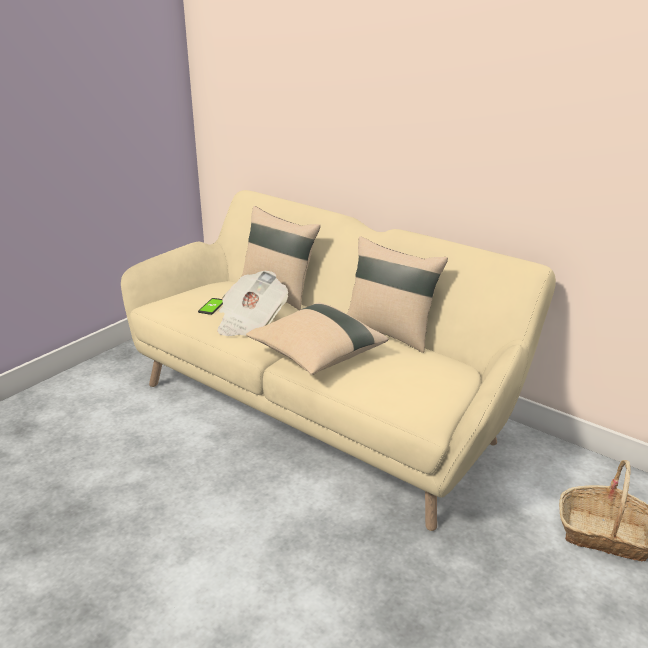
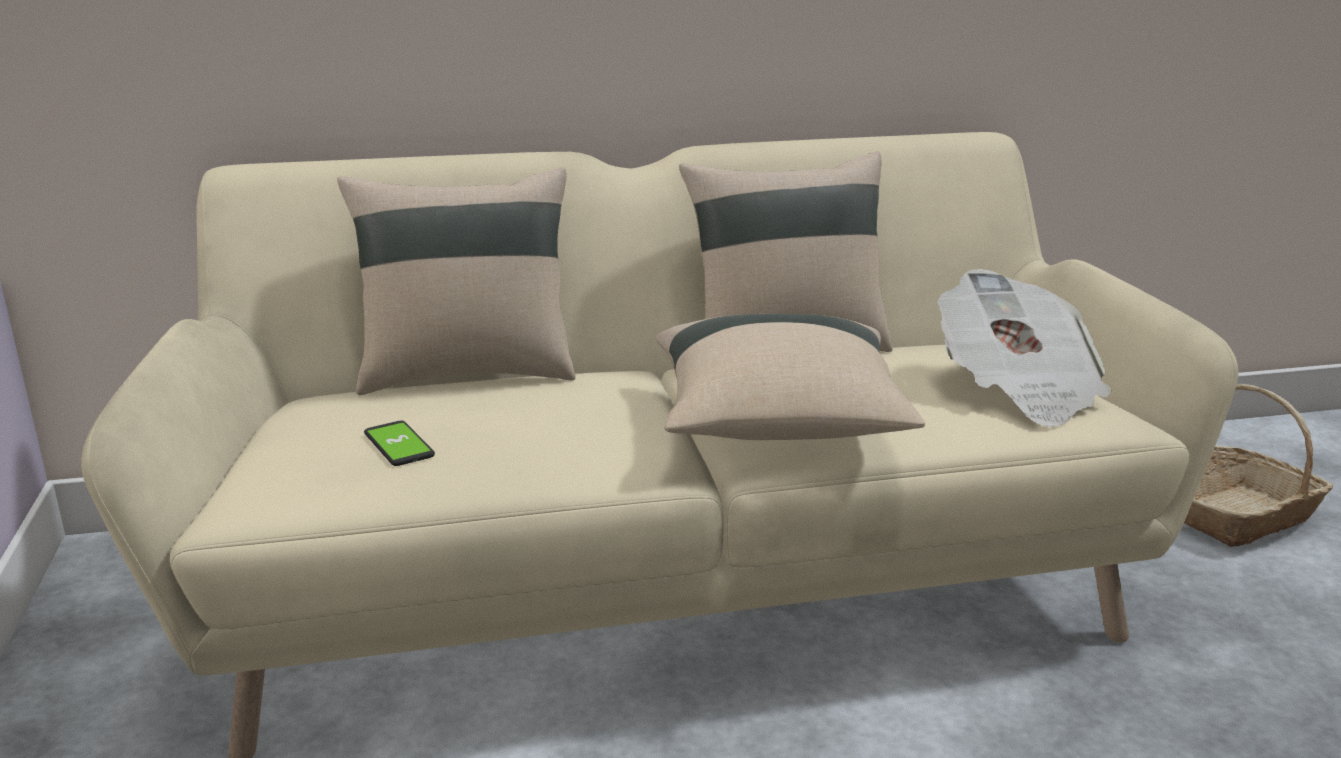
camera: 50 degrees left, 5 degrees down
(250, 322) = (546, 432): newspaper -> newspaper (1018, 390)

